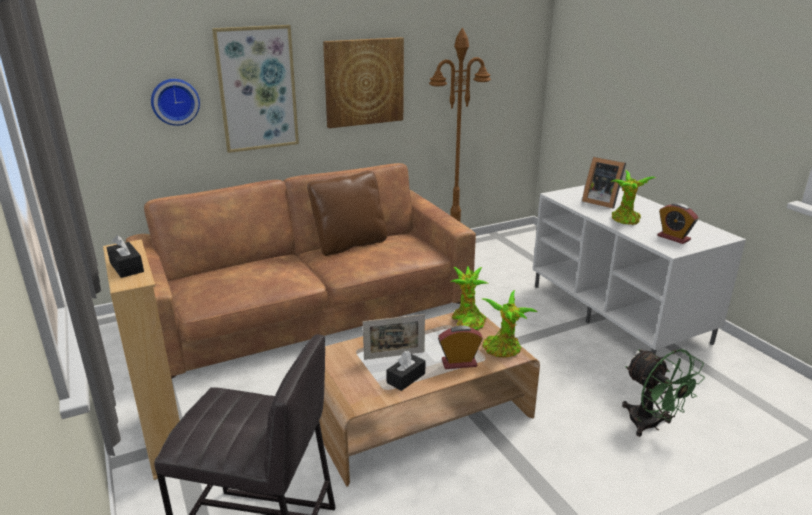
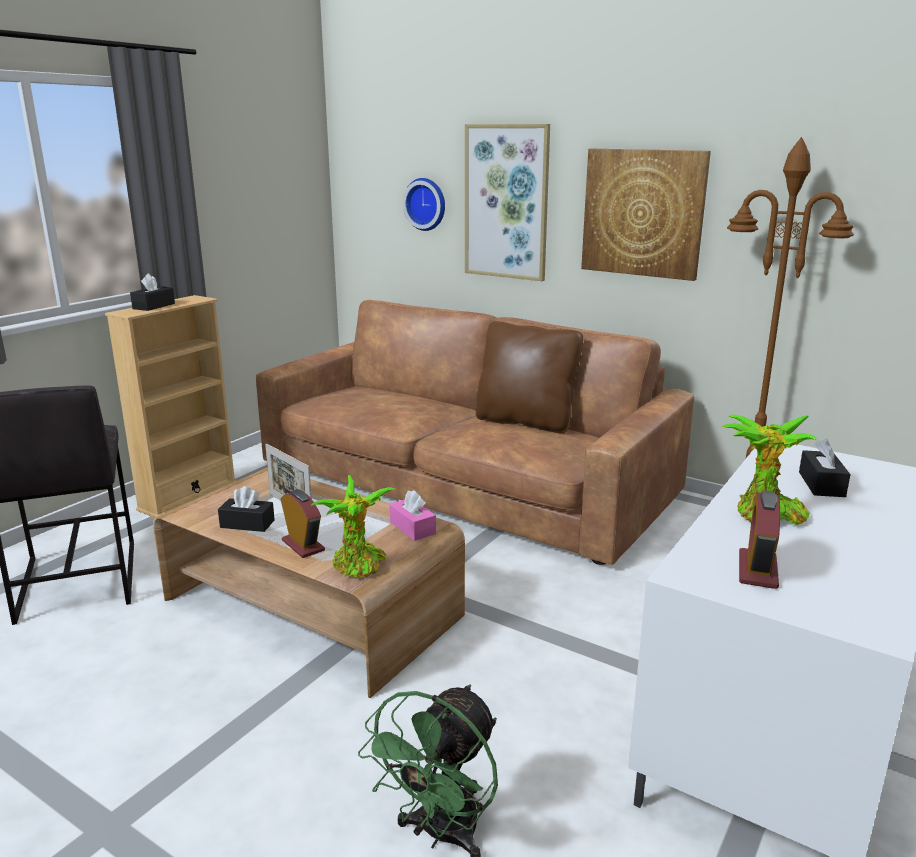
camera: 60 degrees right, 5 degrees down
(467, 321) = (412, 528): potted plant -> pink tissue box
(601, 202) = (821, 484): picture frame -> black tissue box

